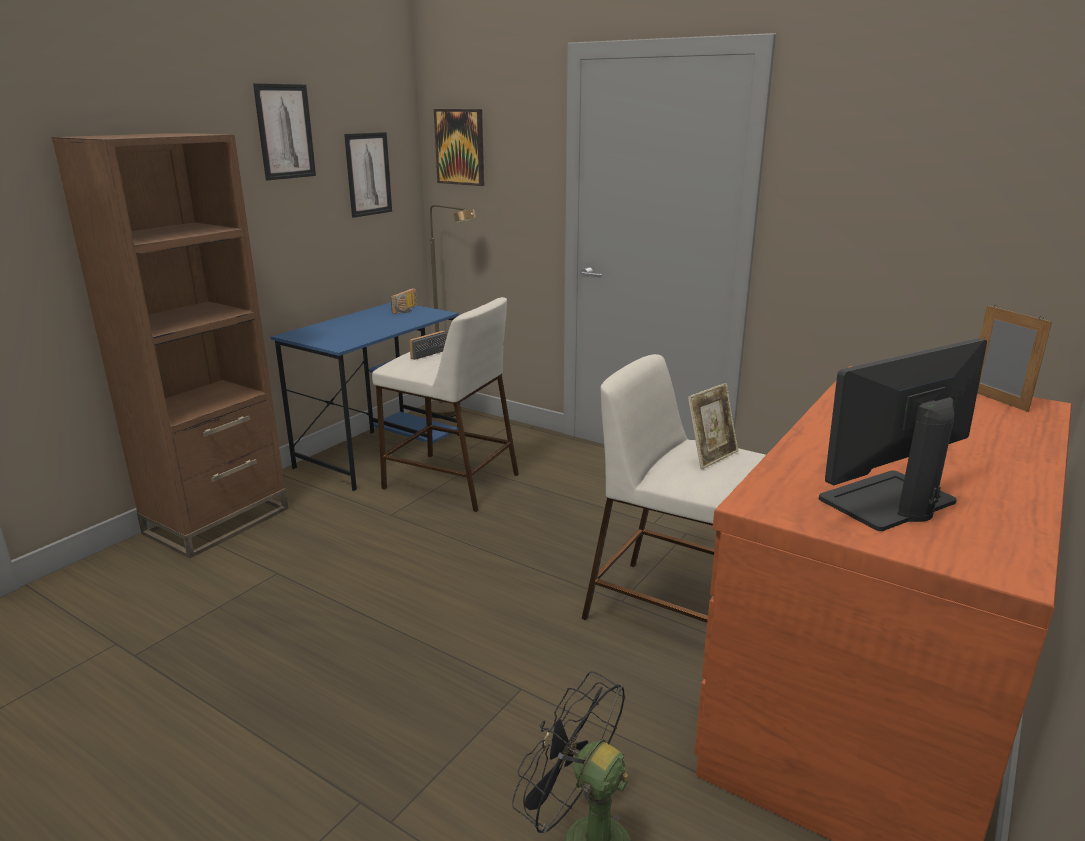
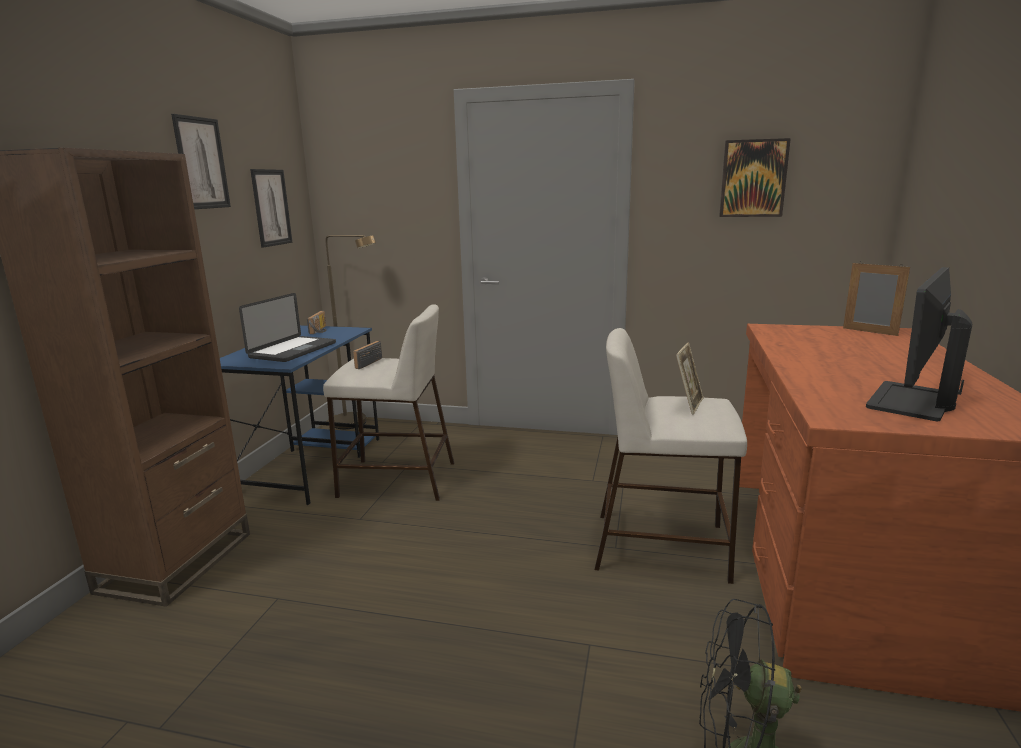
camera: 20 degrees left, 5 degrees down
(360, 331) = (293, 350): none -> laptop
(460, 147) = (351, 183): picture -> picture (753, 178)

